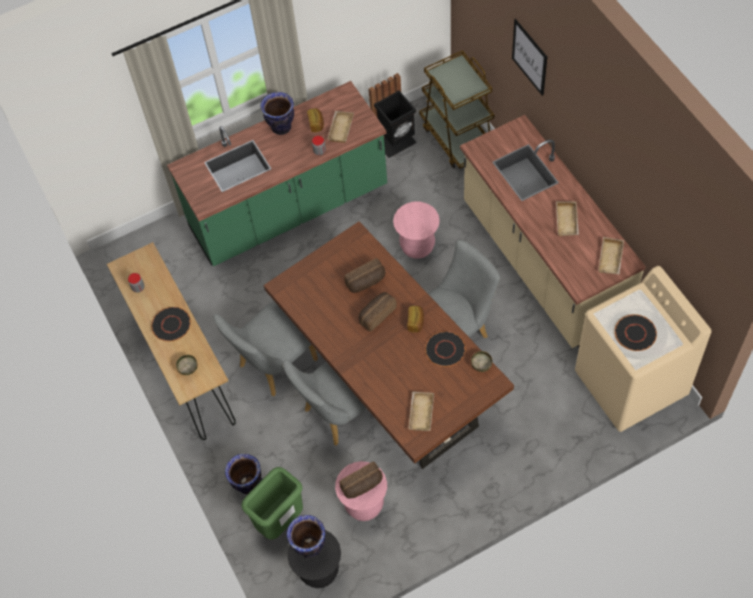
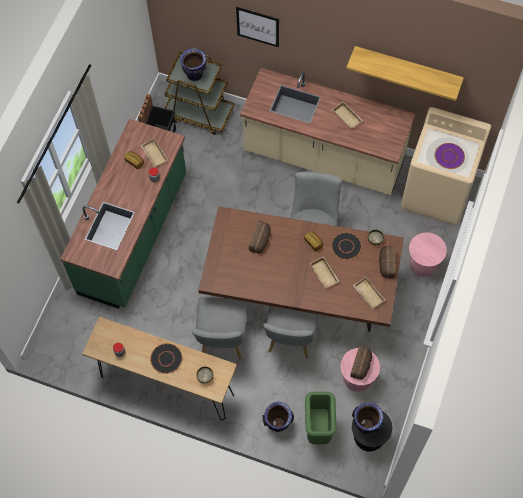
camera: 45 degrees left, 5 degrees up
(281, 127) = (114, 180): vase -> vase (194, 75)
(376, 314) = (286, 256): bread -> bread (386, 264)
(417, 246) = (239, 200): pink stool -> pink stool (422, 265)
(611, 259) = (393, 122): beige tray -> beige tray (325, 274)
(635, 333) = (449, 156): black plate -> purple plate
(647, 197) = (407, 68): none -> shelf

